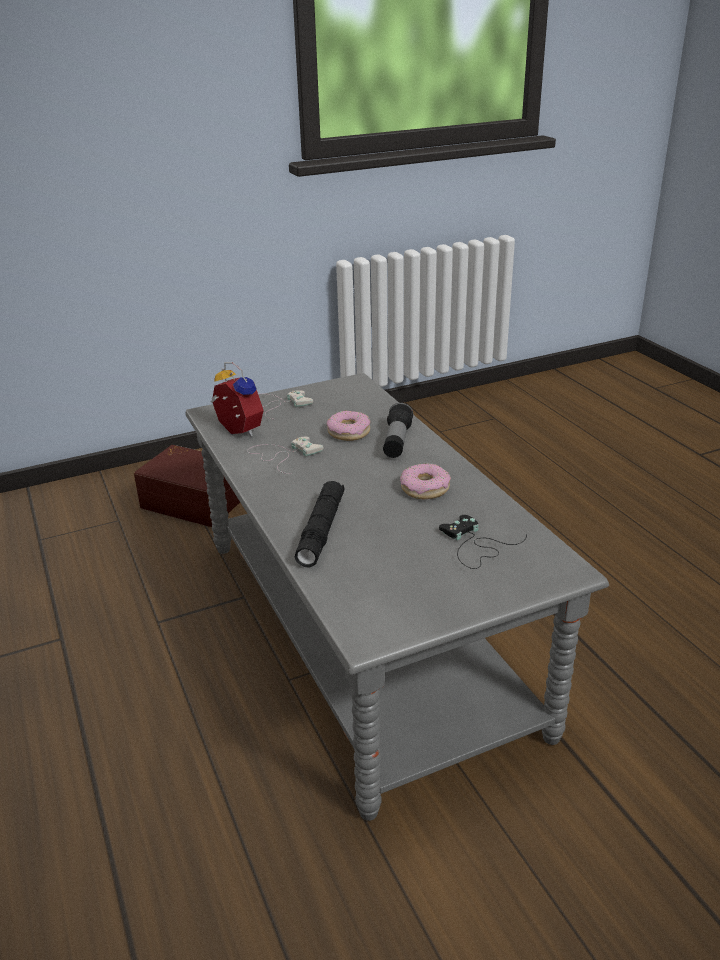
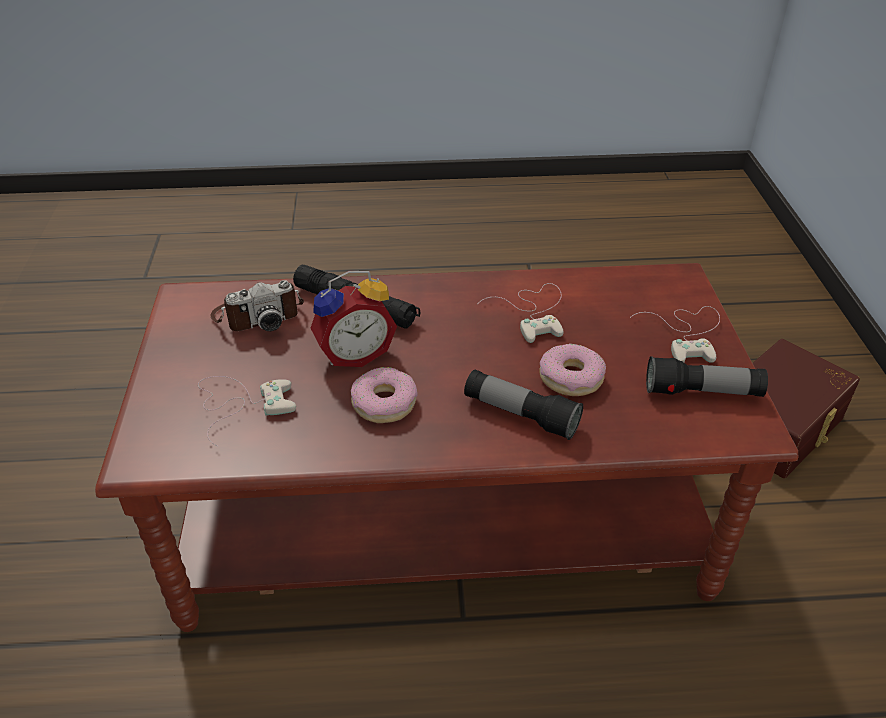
camera: 110 degrees right, 10 degrees up
(236, 431) = (615, 289): alarm clock -> alarm clock (354, 354)
(333, 396) = (702, 392): none -> flashlight
(363, 630) = (444, 519): grey coffee table -> brown coffee table
(364, 577) = (258, 314): none -> camera
(475, 546) = (241, 403): black game controller -> white game controller

